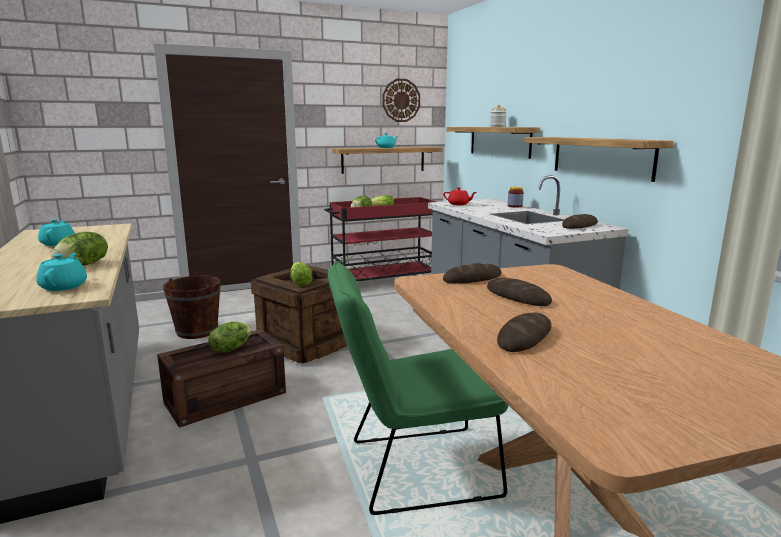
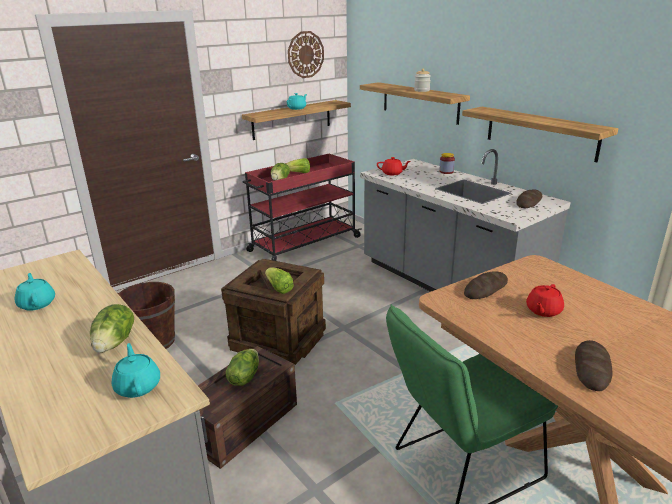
camera: 15 degrees left, 10 degrees up
(517, 297) = (543, 311): bread -> red teapot

